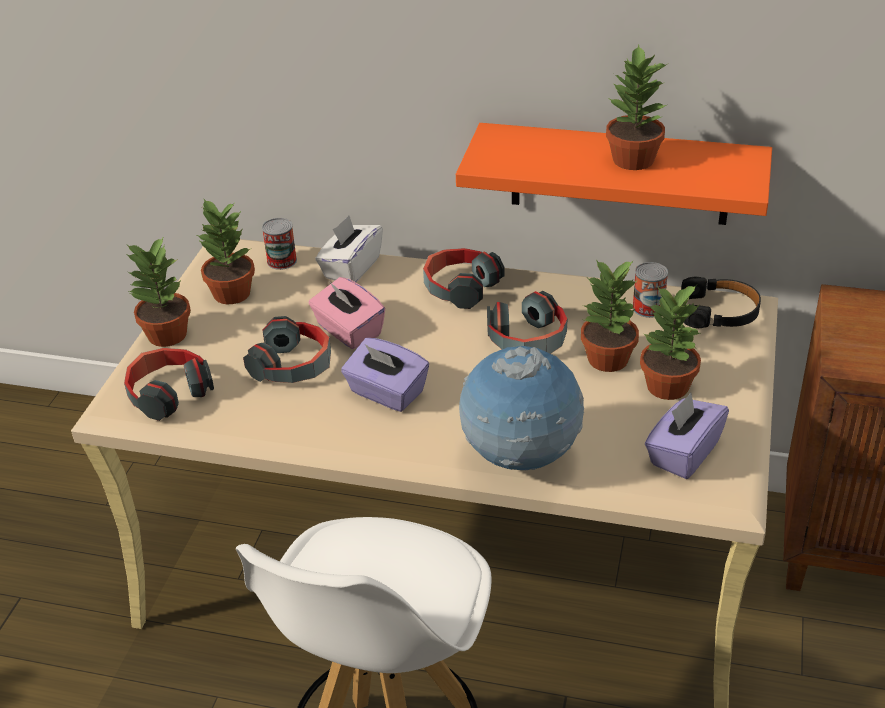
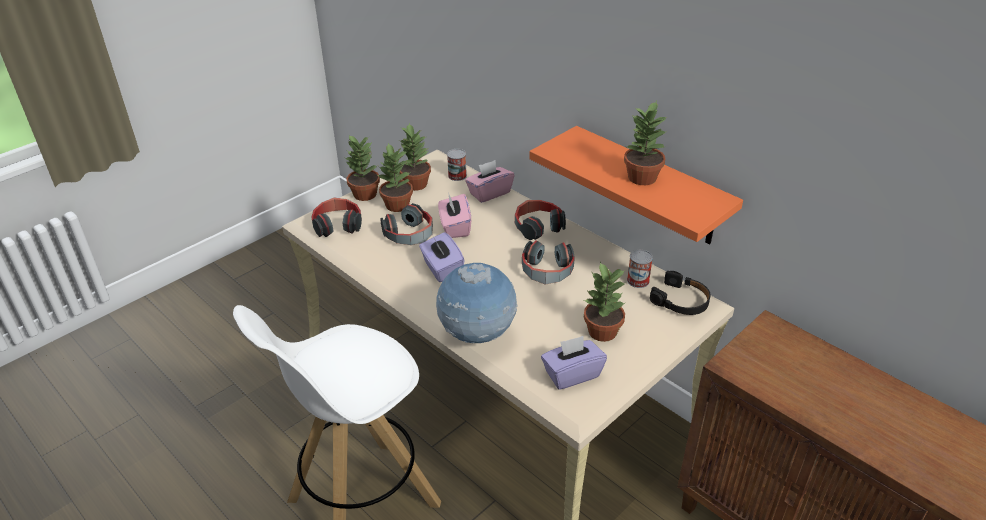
camera: 30 degrees right, 0 degrees up
(351, 268) = (489, 193): white tissue box -> pink tissue box
(608, 360) = (582, 301): potted plant -> potted plant (397, 205)

